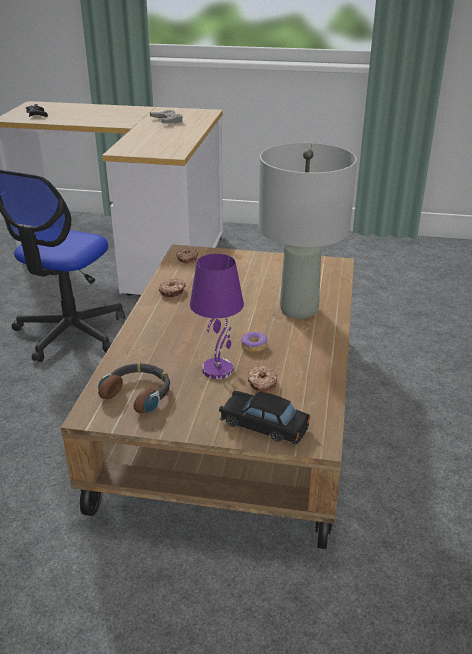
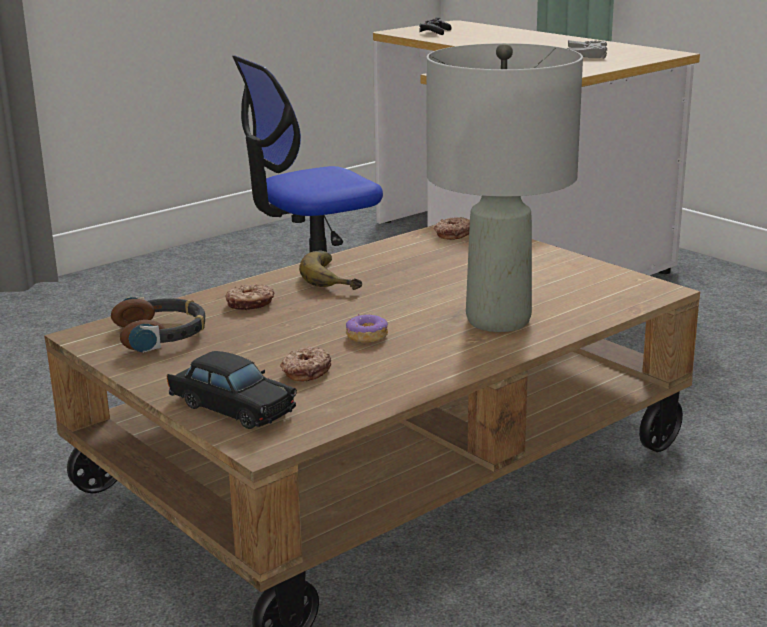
camera: 40 degrees right, 10 degrees down
(172, 310) = (336, 277): none -> banana
(173, 291) = (372, 260): donut -> donut (250, 304)
(218, 369) = (282, 342): purple table lamp -> none
(263, 425) = (232, 407): black toy car -> black toy car turned 150 degrees clockwise

